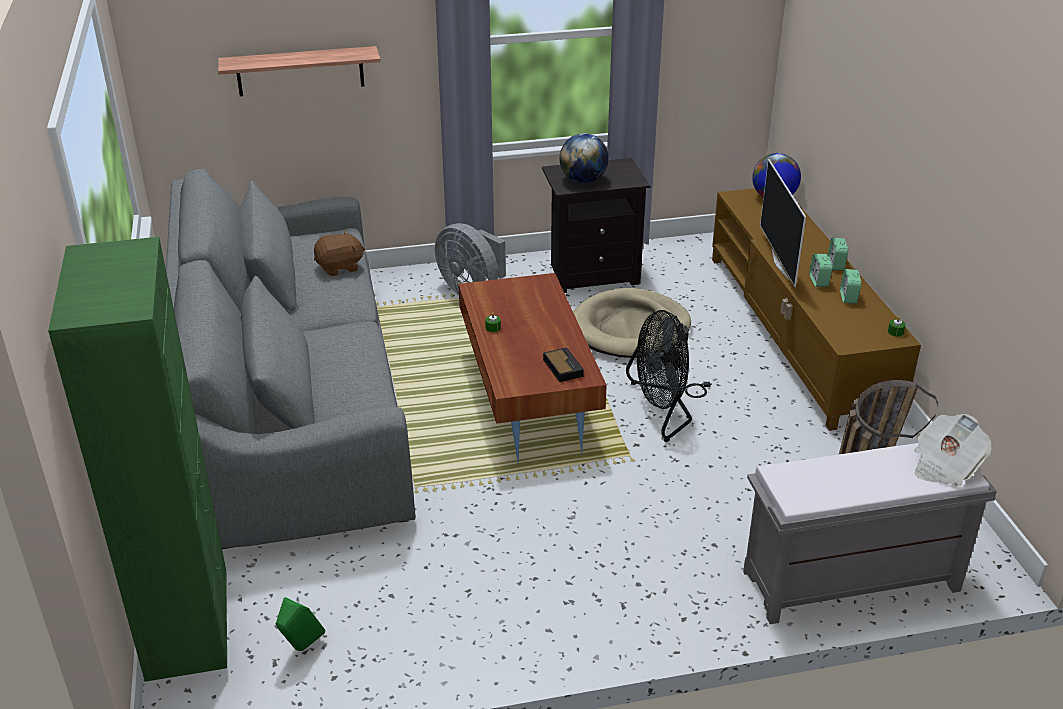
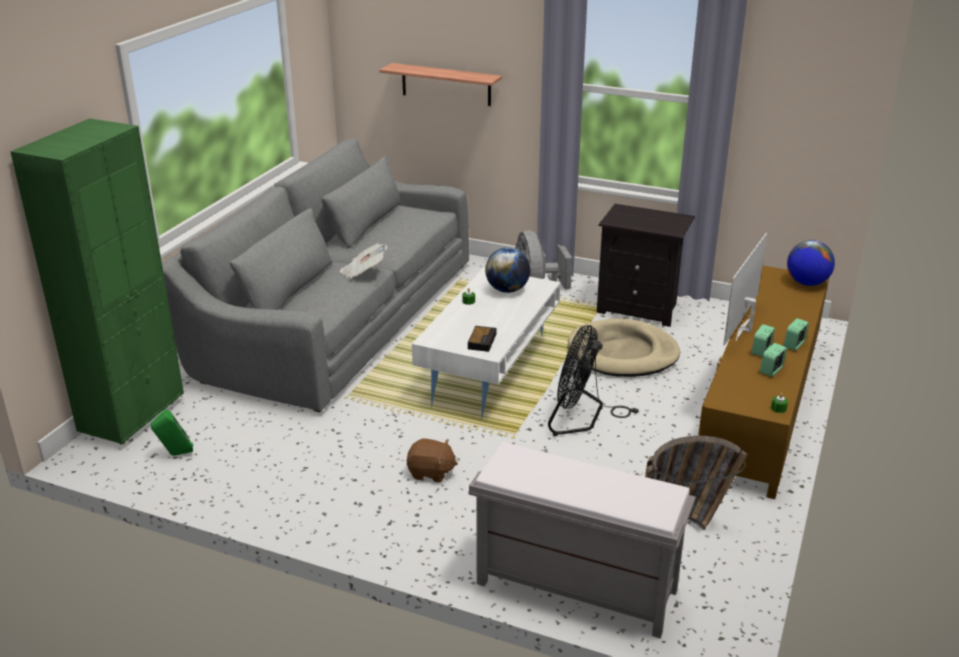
camera: 35 degrees right, 5 degrees down
(340, 267) = (407, 231): brown plush toy -> brown plush toy (431, 472)
(526, 397) = (489, 370): brown coffee table -> white coffee table
(583, 180) = (633, 220): globe -> globe (507, 290)
(945, 465) = (652, 502): newspaper -> newspaper (363, 272)

